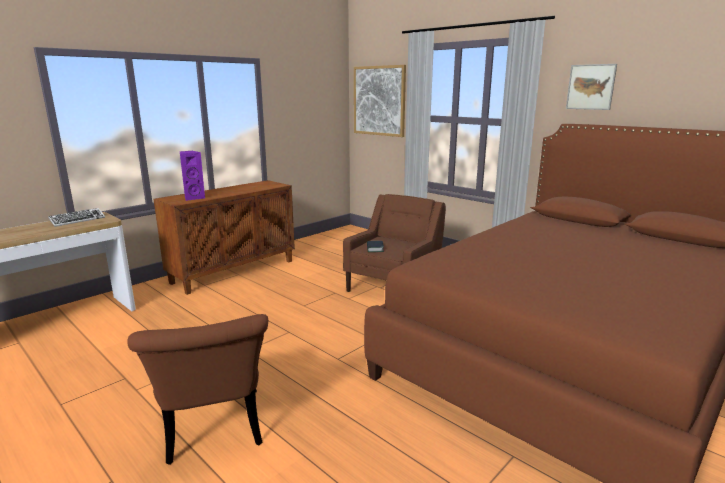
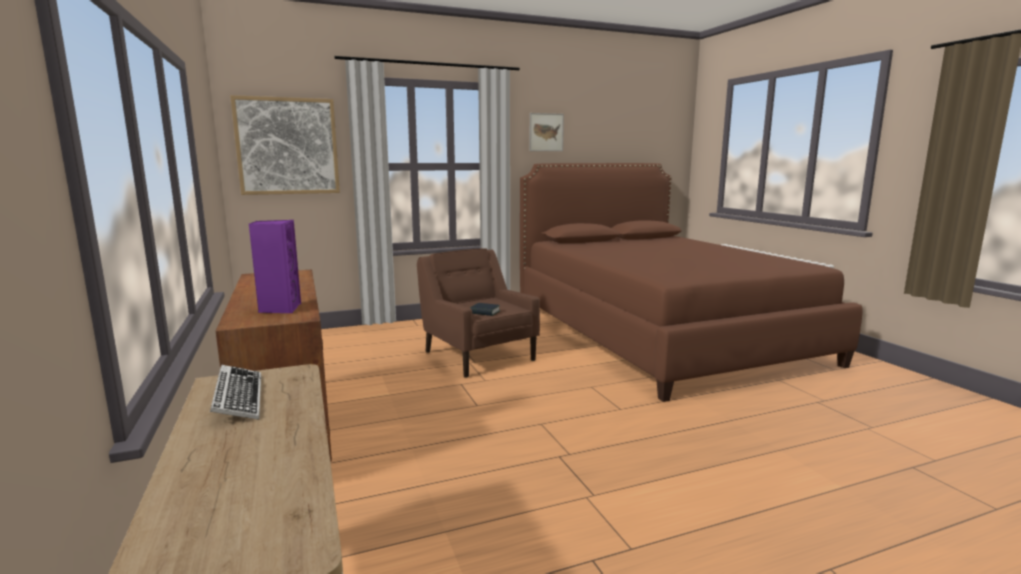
camera: 65 degrees left, 5 degrees down
(215, 433) = (742, 492): brown chair -> none

